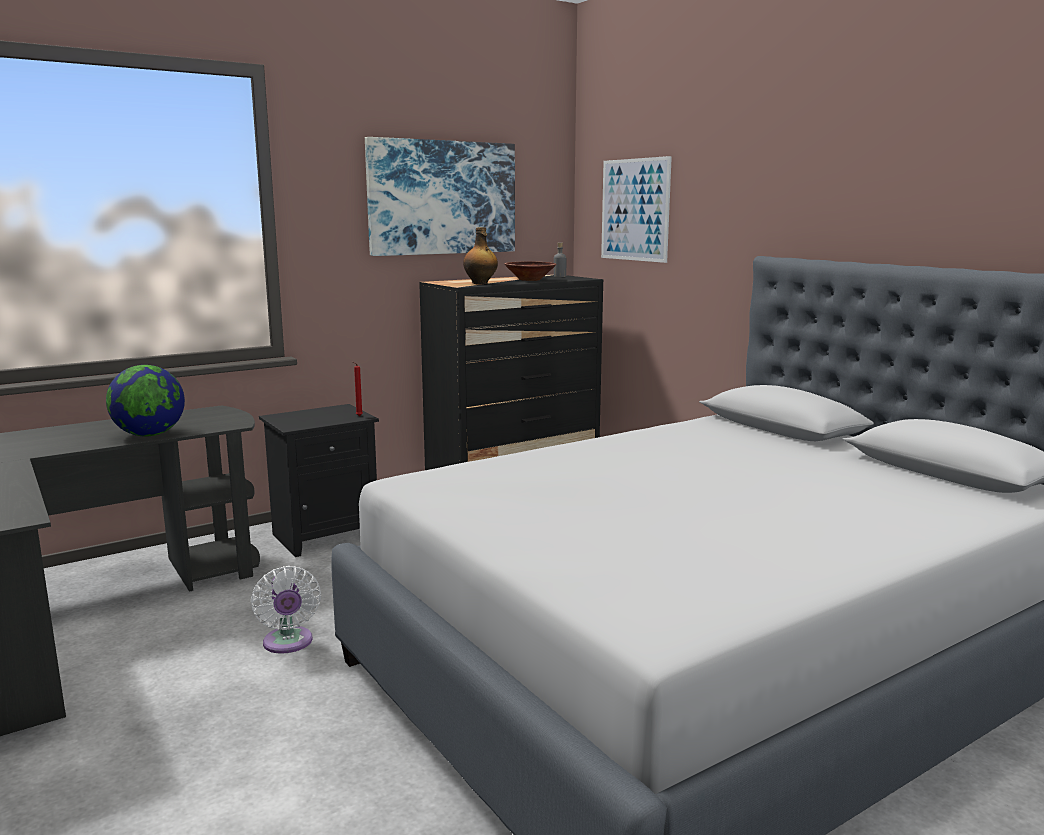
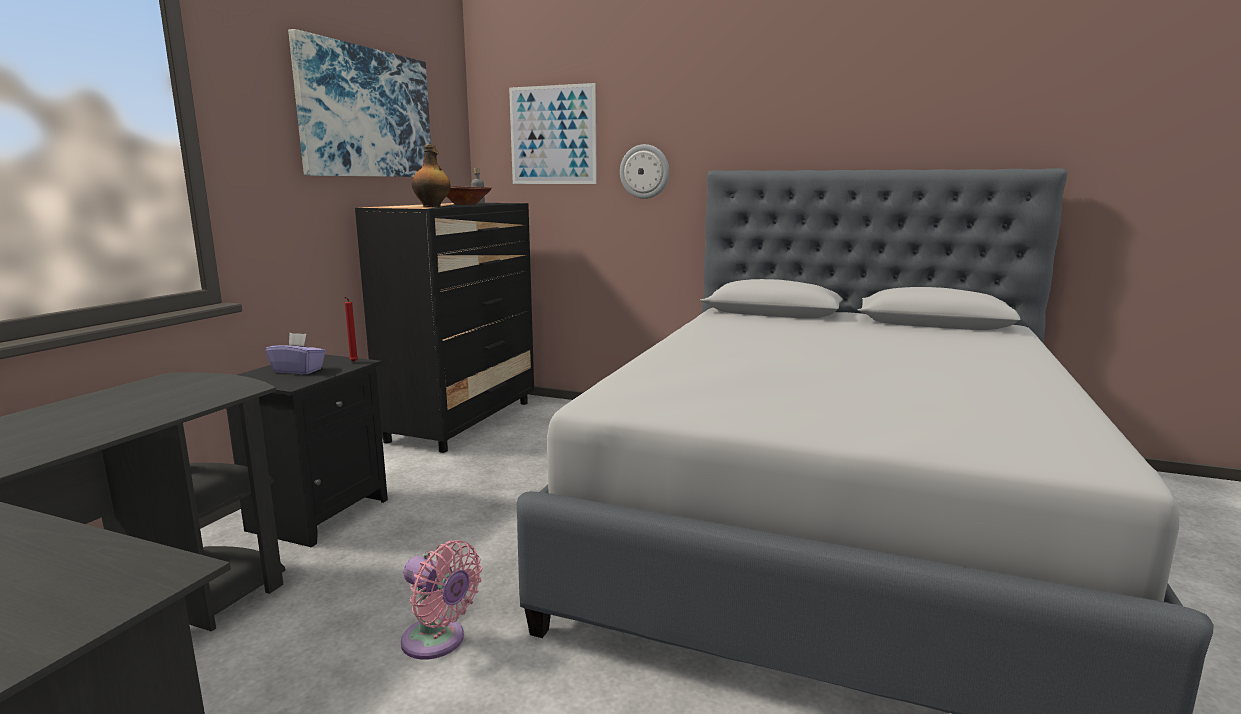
camera: 35 degrees left, 0 degrees up
(149, 435) = (133, 421): globe -> none
(288, 644) = (438, 642): white fan -> pink fan
(314, 417) = (298, 370): none -> purple tissue box
(708, 252) = (644, 171): none -> wall clock

